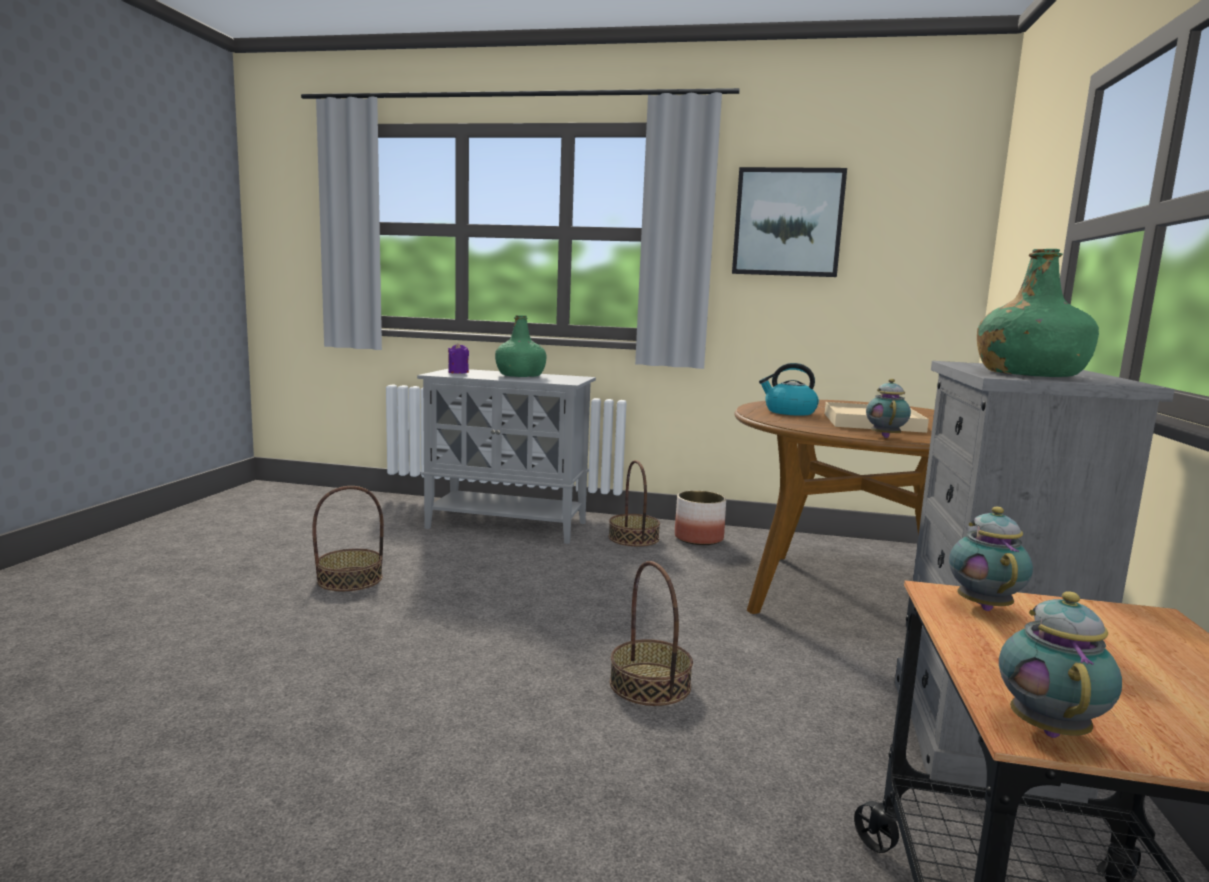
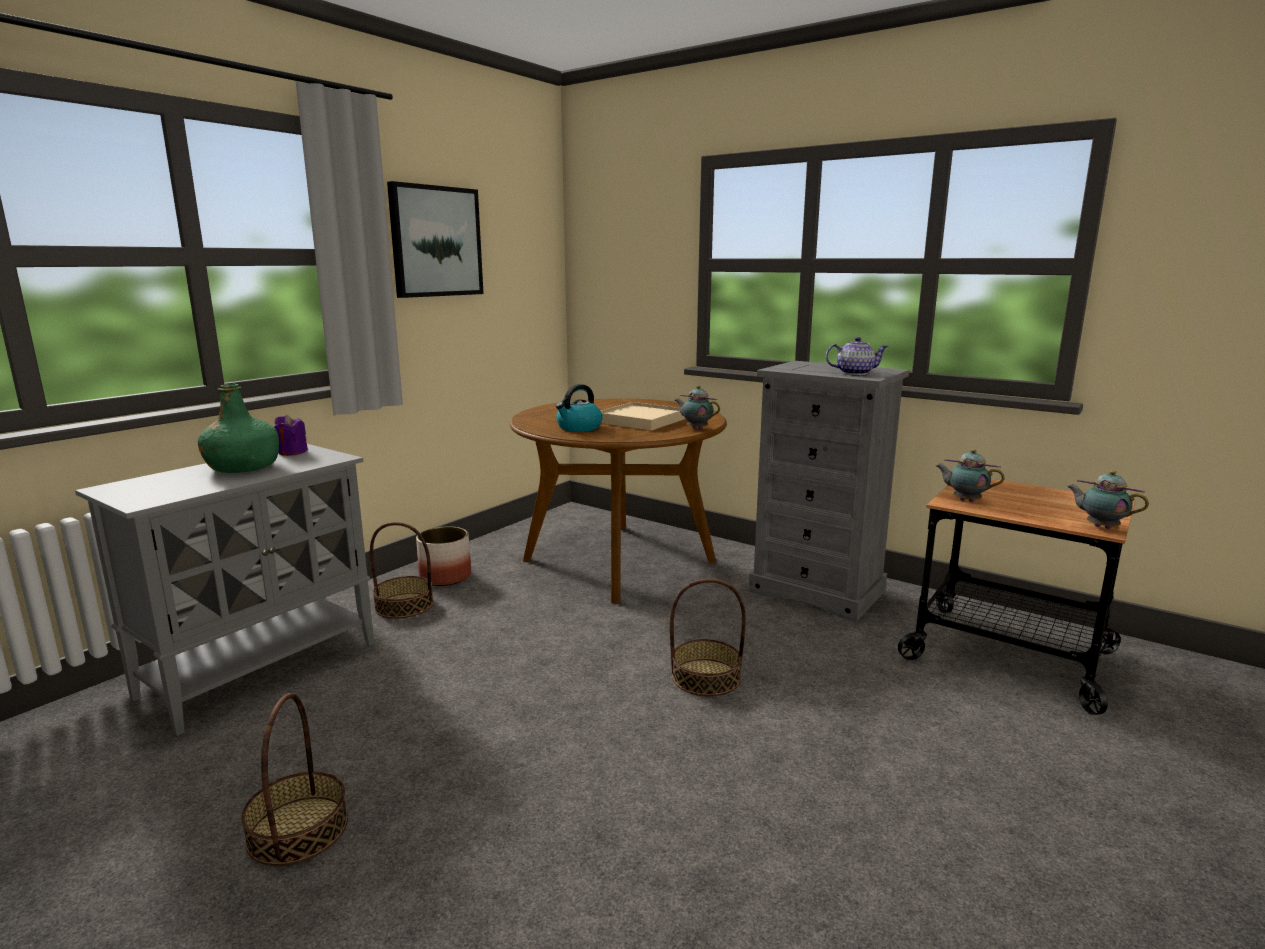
camera: 65 degrees left, 5 degrees up
(458, 372) = (148, 490): purple candle -> purple candle (292, 452)
(1029, 375) = (854, 373): green bottle -> teapot

